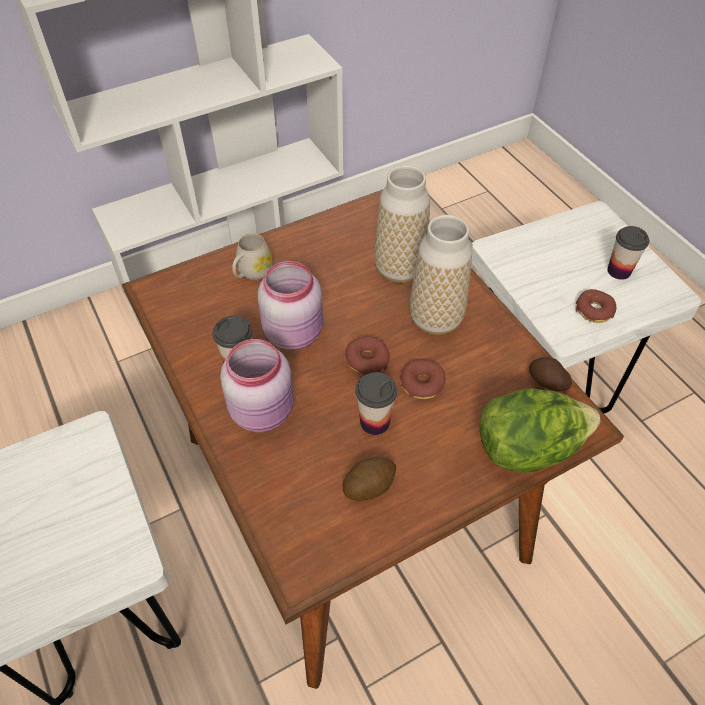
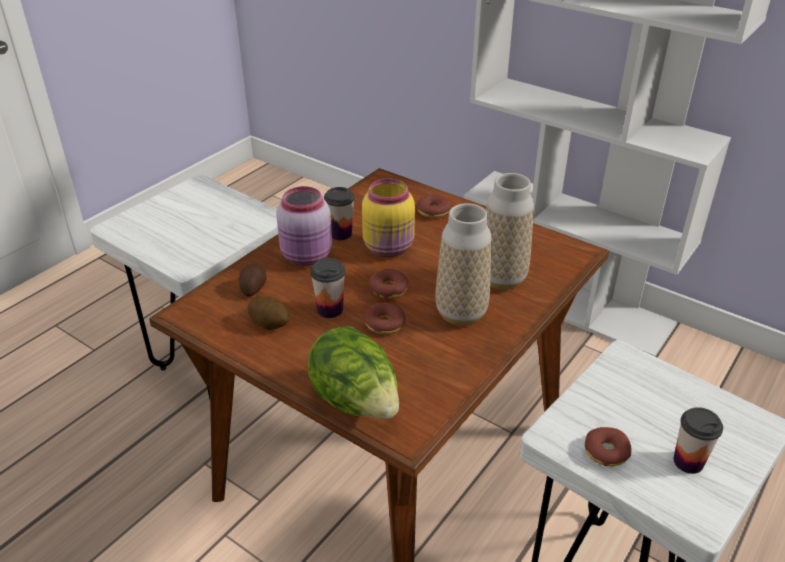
camera: 65 degrees right, 15 degrees down
(252, 272) = (433, 211): white mug -> donut
(295, 332) = (390, 248): pink jar -> yellow jar
(547, 382) = (440, 399): potato -> potato (253, 288)

